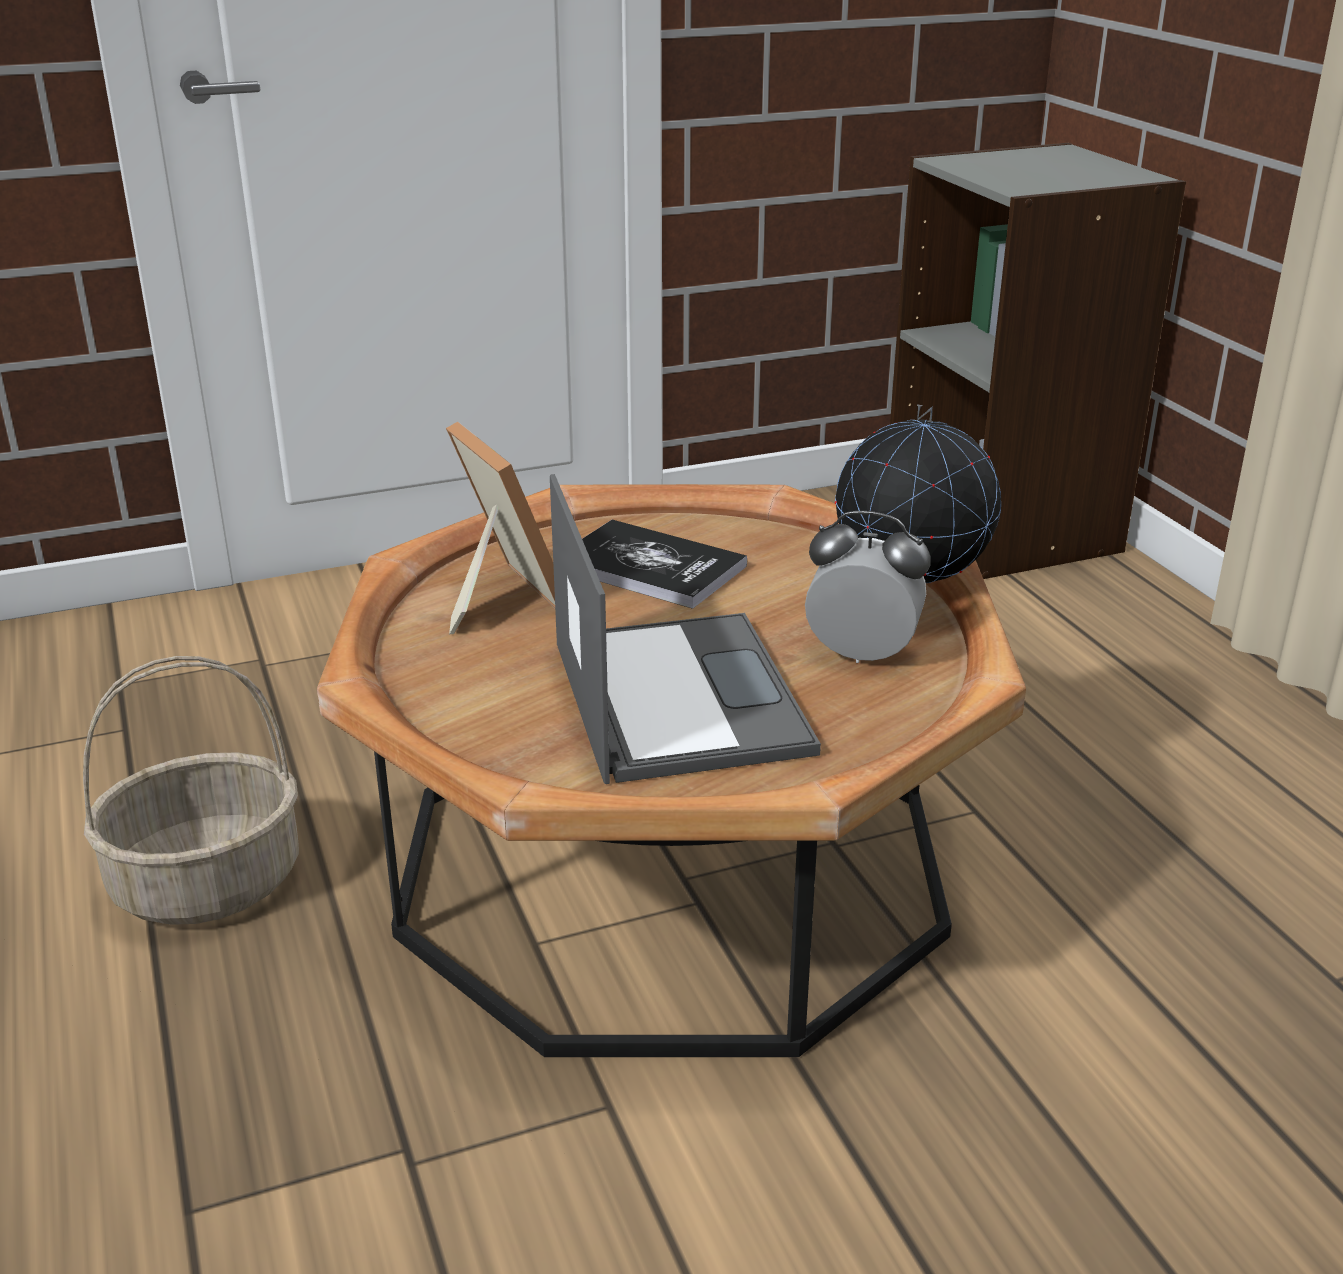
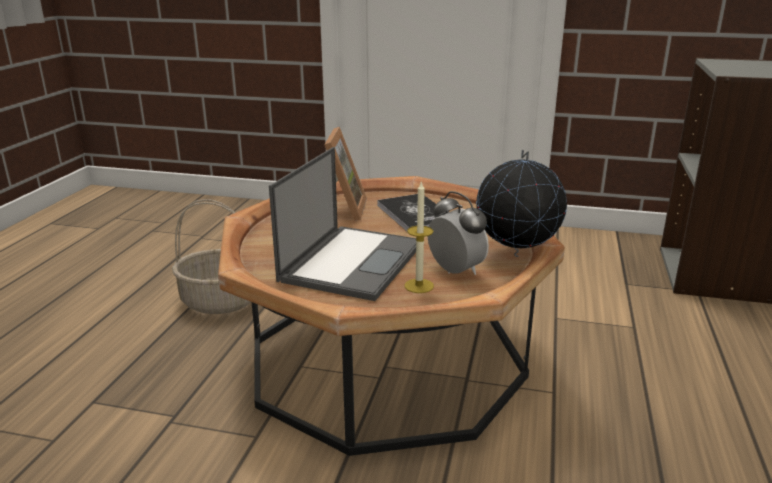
camera: 35 degrees right, 5 degrees down
(845, 702) = (419, 286): none -> candle

